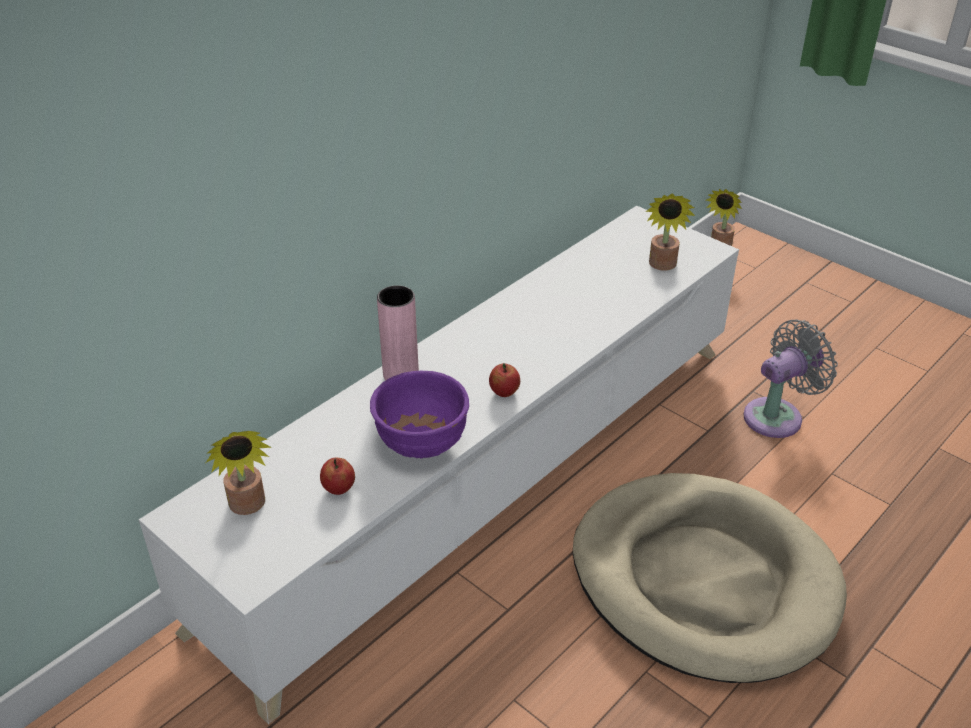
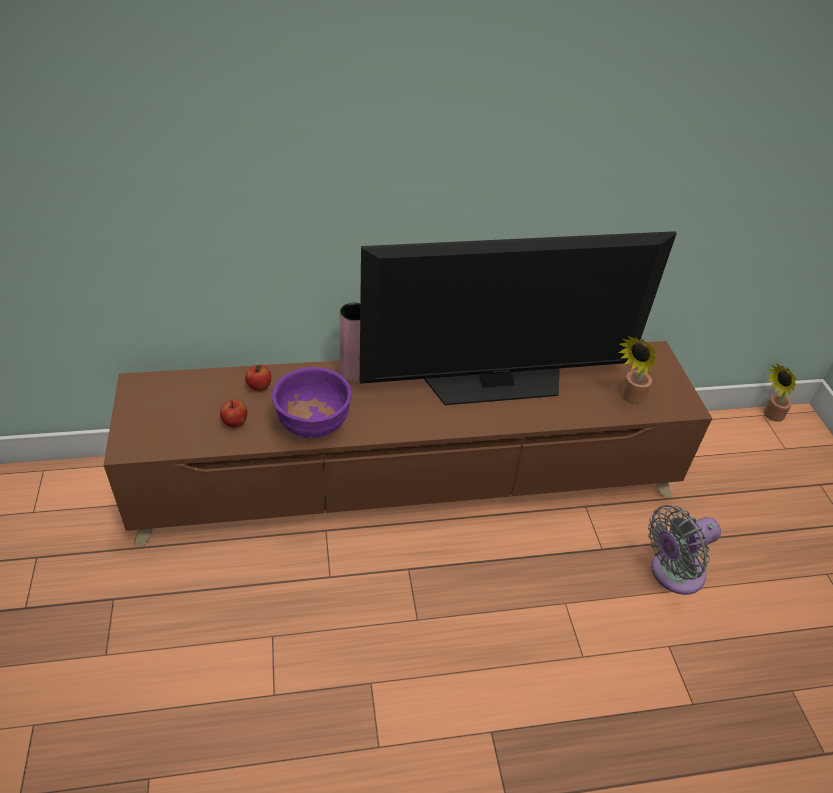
camera: 35 degrees right, 5 degrees up
(248, 507) = (176, 402): potted plant -> none
(484, 475) = (409, 479): white tv stand -> brown tv stand
(504, 392) = (404, 423): apple -> apple (259, 387)
(542, 313) = (496, 383): none -> television
(703, 580) = (478, 652): beige dog bed -> none
(777, 415) = (672, 573): grey fan -> grey fan turned 150 degrees clockwise

